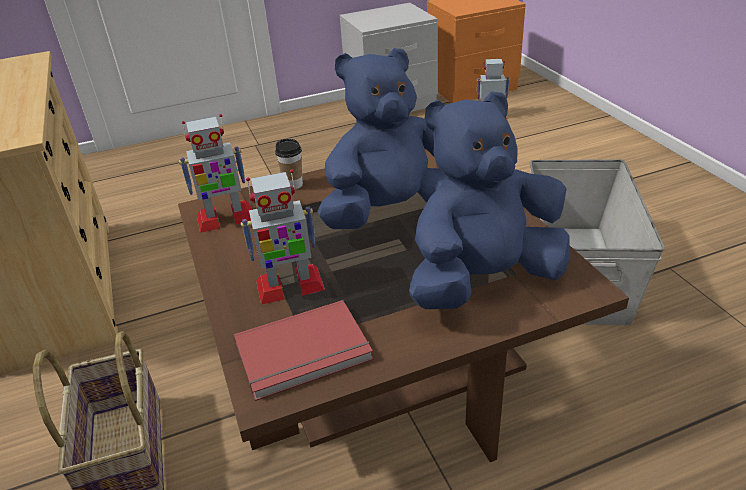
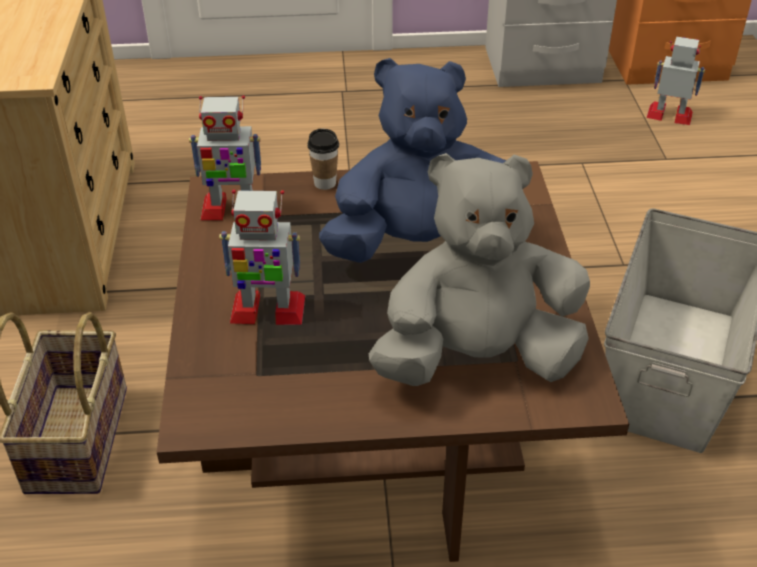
camera: 15 degrees right, 5 degrees up
(305, 354) = (250, 390): red book -> none
(483, 280) = (477, 358): blue plush toy -> grey plush toy

